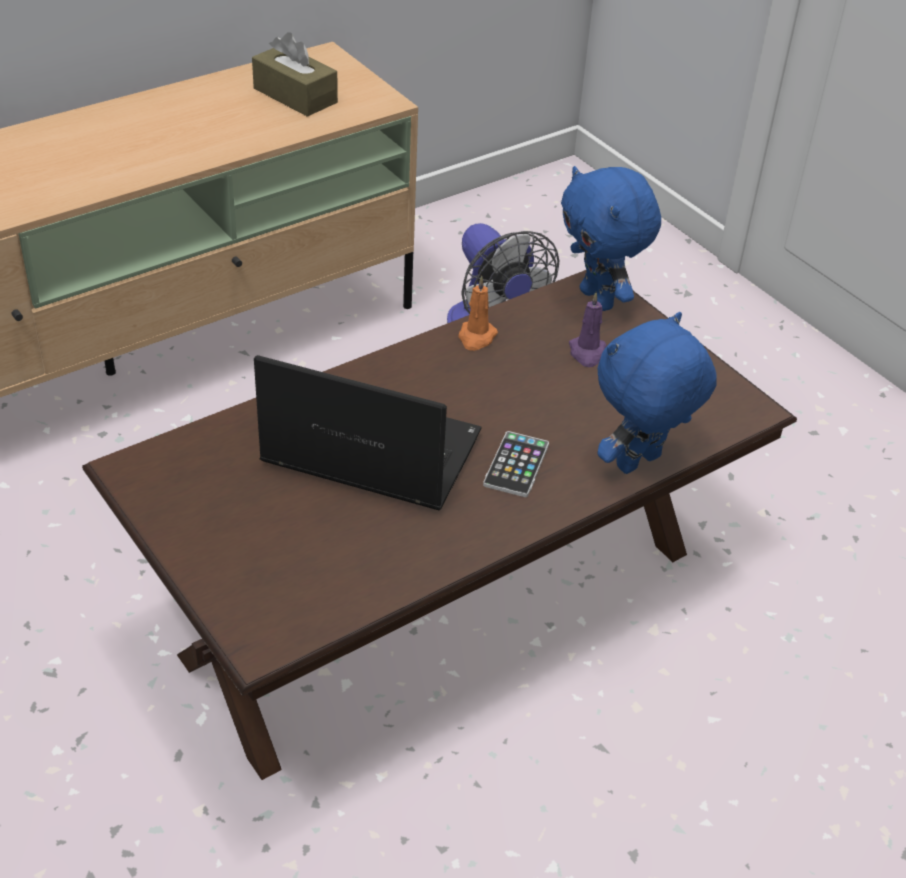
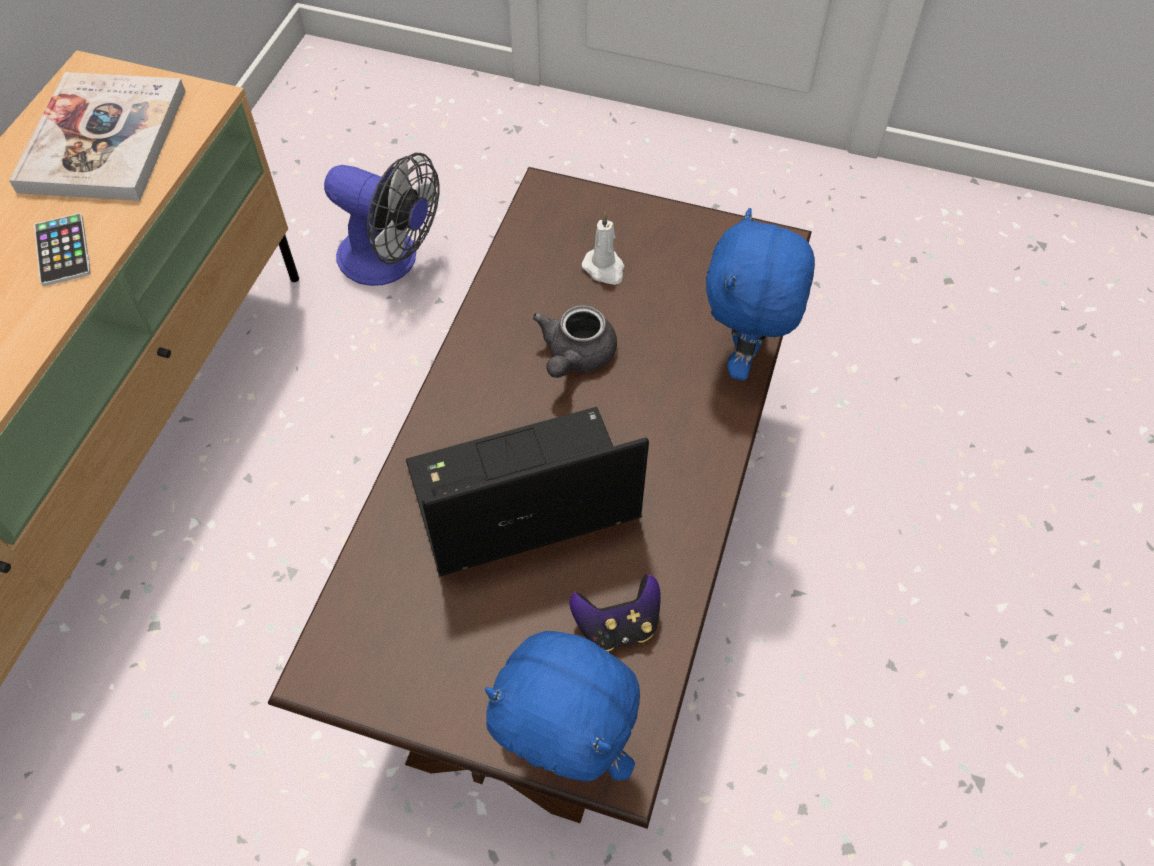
camera: 35 degrees left, 15 degrees up
(295, 95) = (104, 140): brown tissue box -> book
(352, 564) = (617, 625): none -> game controller
(476, 337) = (499, 311): orange candle -> none
(503, 393) = (575, 356): none -> grey teapot
(516, 465) = (653, 424): phone -> phone (63, 250)
(587, 353) = (604, 269): purple candle -> white candle
(599, 299) = (563, 205): blue plush toy -> blue plush toy (566, 752)

